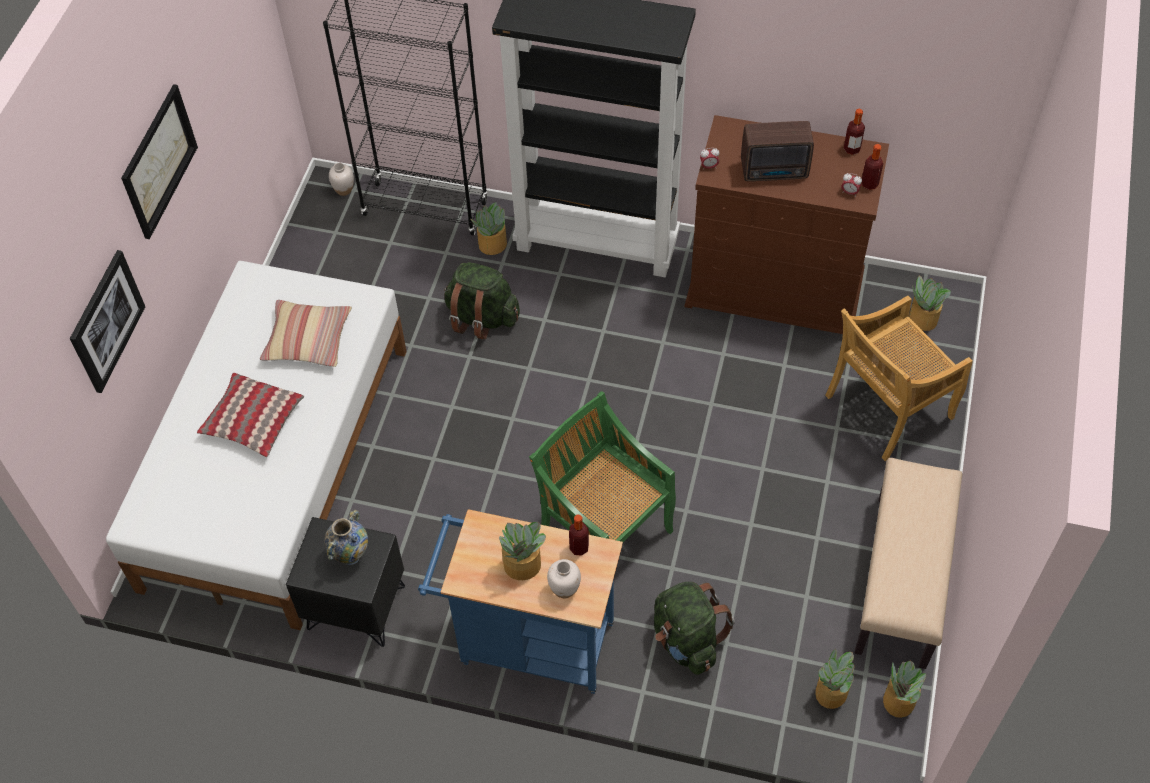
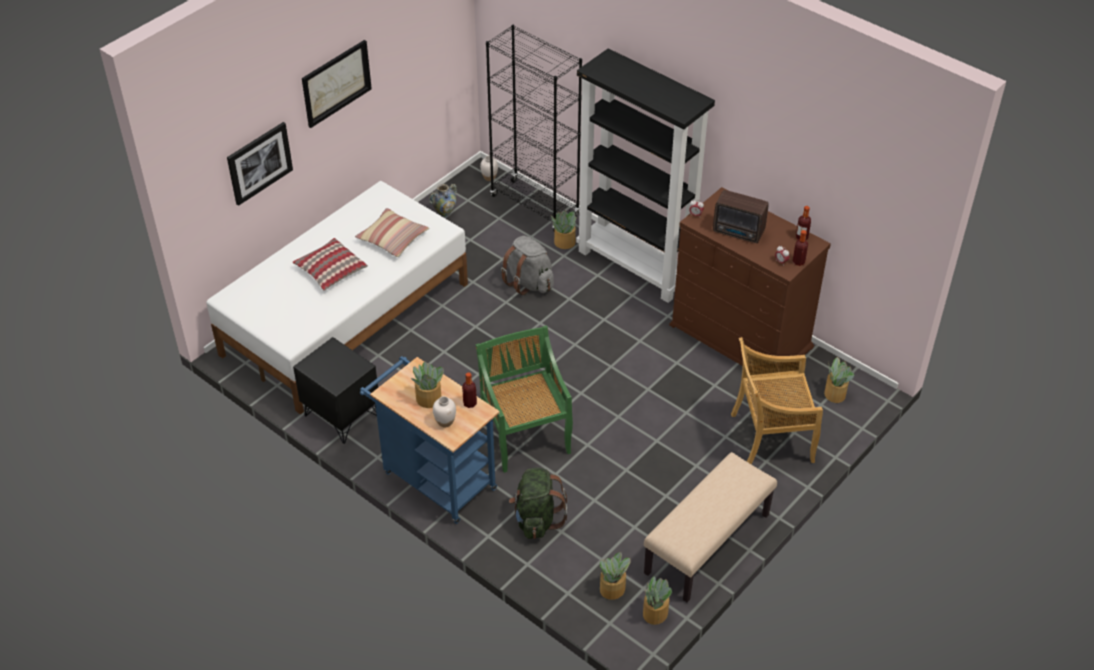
camera: 25 degrees right, 10 degrees down
(350, 555) = (341, 366): vase -> vase (444, 213)
(482, 318) = (529, 282): green backpack -> grey backpack

